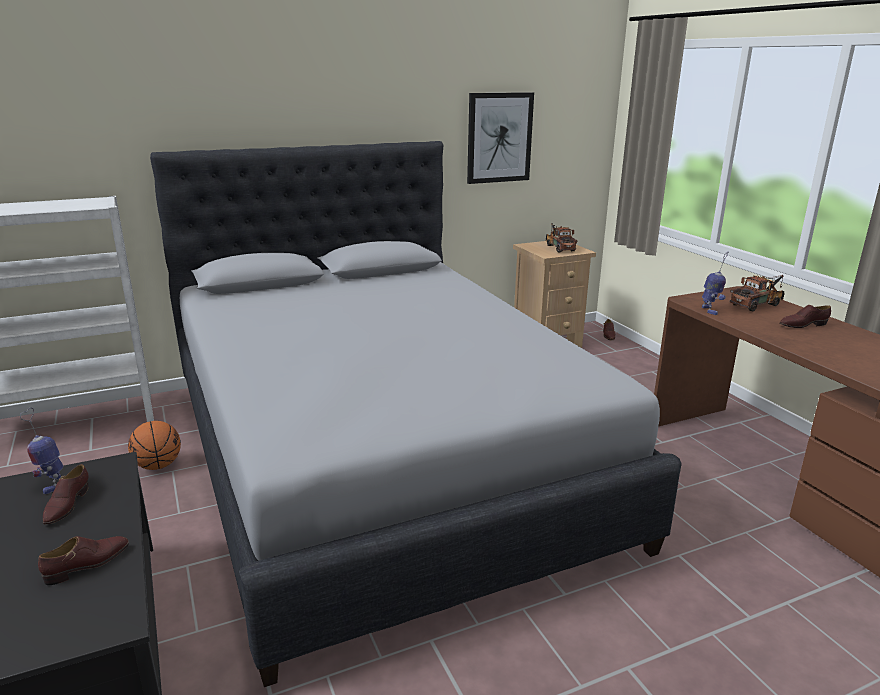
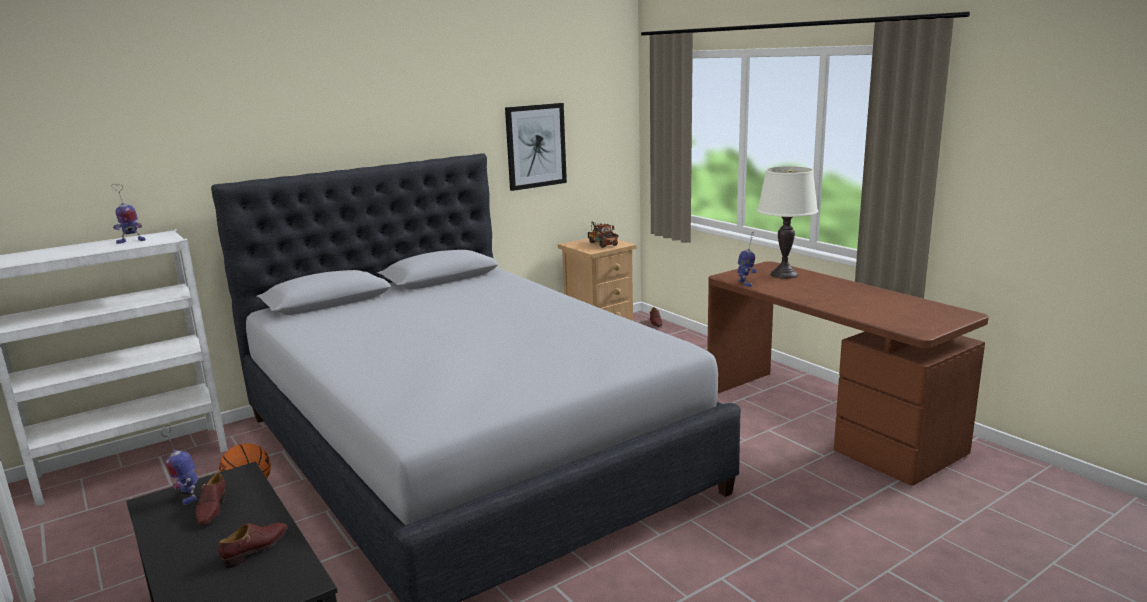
camera: 10 degrees left, 5 degrees down
(64, 204) = (131, 241): none -> toy robot
(758, 304) = (784, 274): toy truck -> white table lamp
(802, 325) = (821, 287): brown shoe -> none

